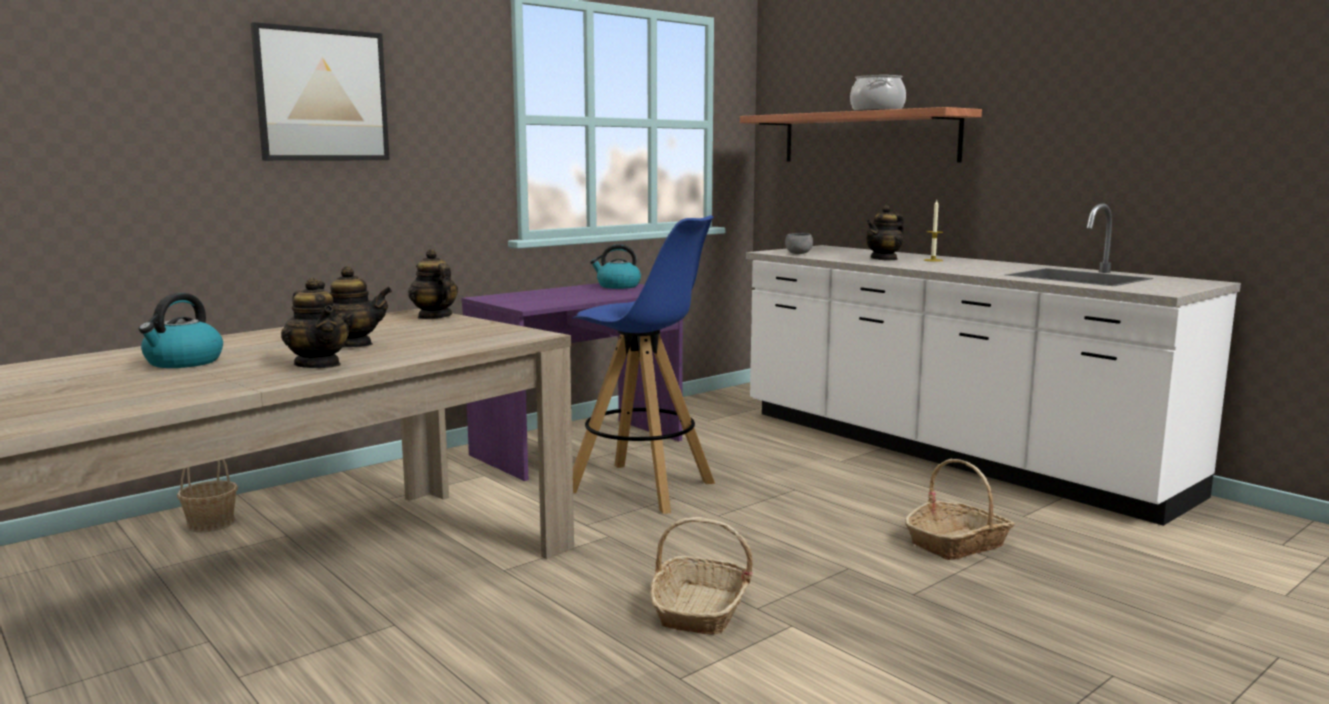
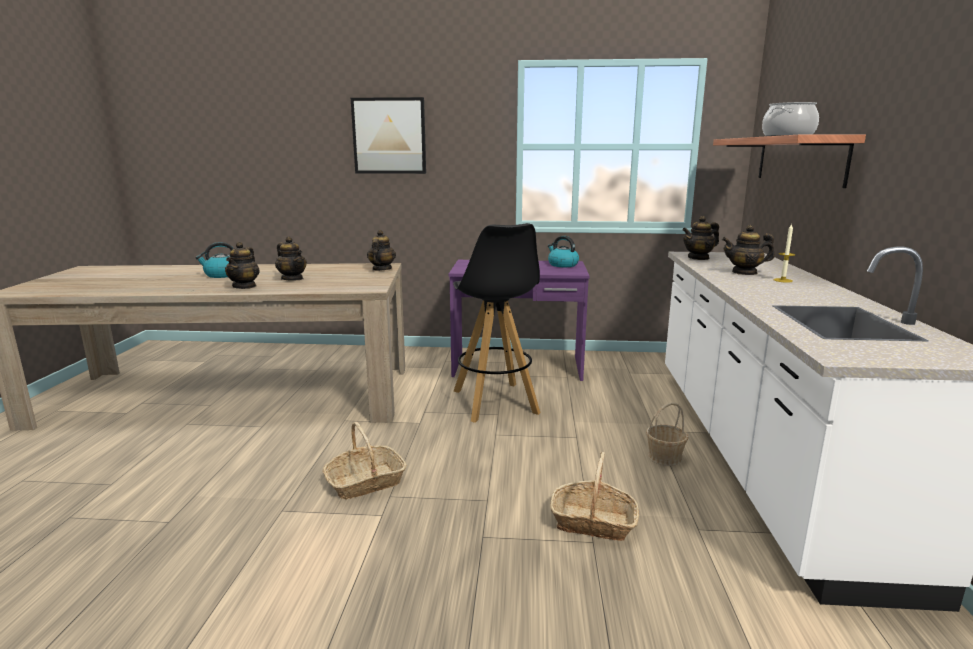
camera: 45 degrees right, 5 degrees up
(211, 523) = (308, 355): basket -> basket (665, 457)
(642, 488) = (495, 402): blue stool -> black stool
(798, 253) = (698, 258): grey bowl -> teapot

